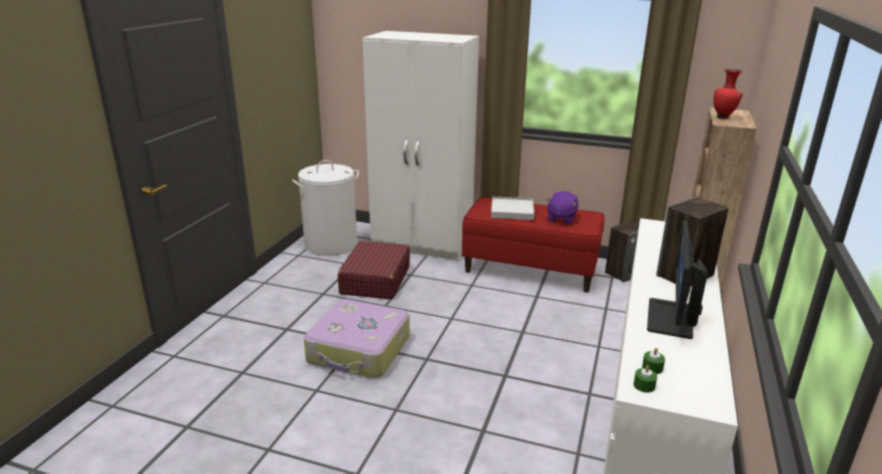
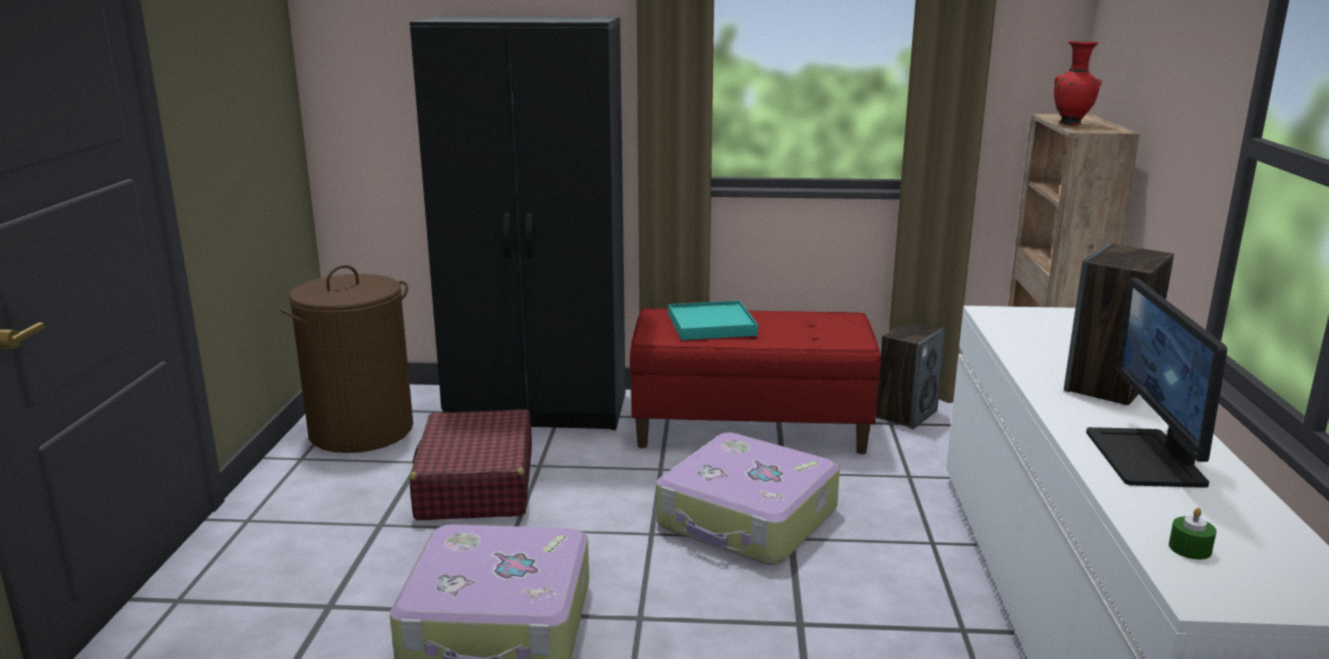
camera: 15 degrees left, 5 degrees down
(331, 244) = (361, 430): white laundry basket -> brown laundry basket
(423, 244) = (539, 410): white wardrobe -> black wardrobe
(504, 318) = (747, 519): none -> suitcase
(512, 210) = (711, 325): white tray -> turquoise tray
(561, 218) = (801, 329): purple plush toy -> none
(644, 385) = (1204, 584): green candle -> none

